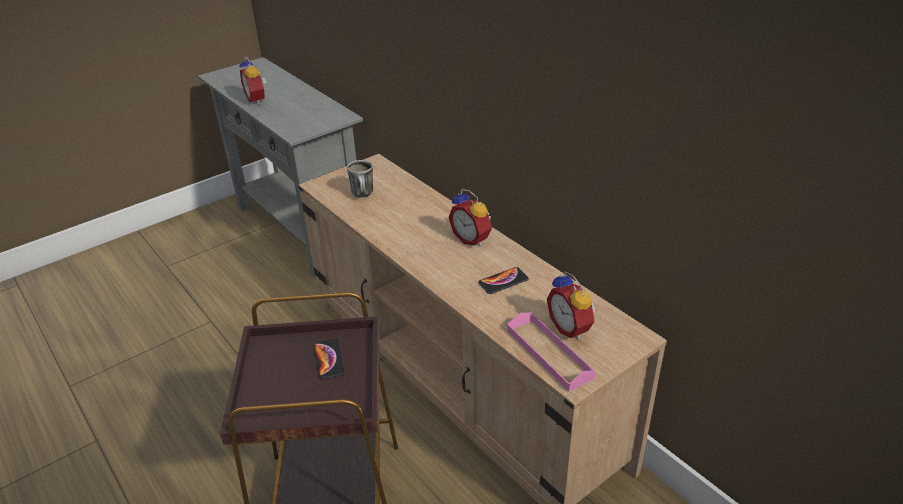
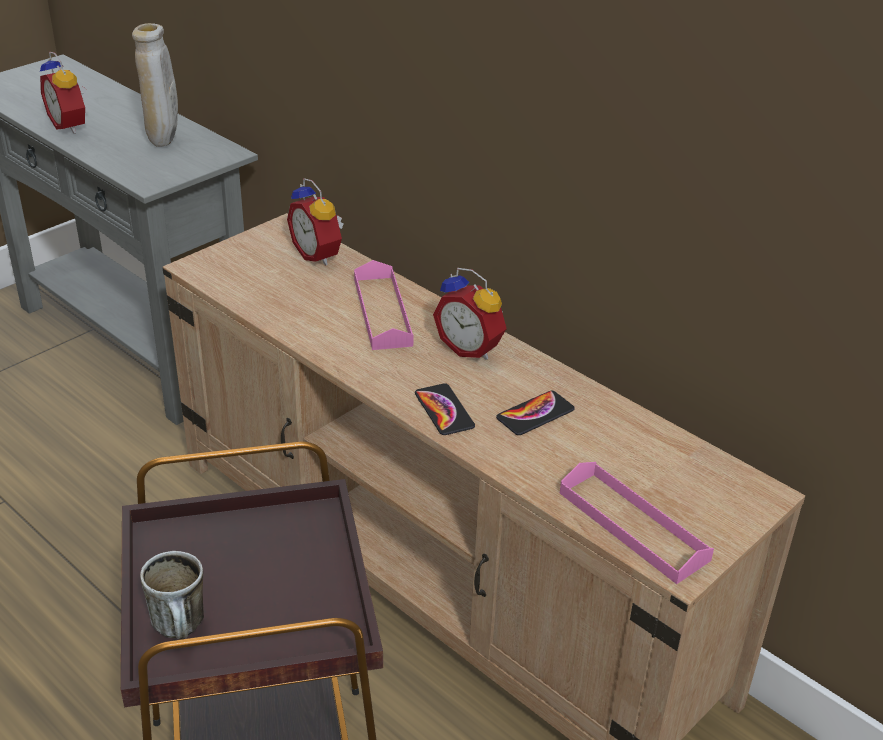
camera: 10 degrees left, 0 degrees up
(309, 110) = (164, 142): none -> beige vase
(329, 359) = (276, 554): phone -> phone (444, 410)
(364, 195) = (278, 282): mug -> mug (183, 630)
(423, 215) = (382, 312): none -> pink tray
(571, 328) = (658, 483): alarm clock -> alarm clock (319, 255)

